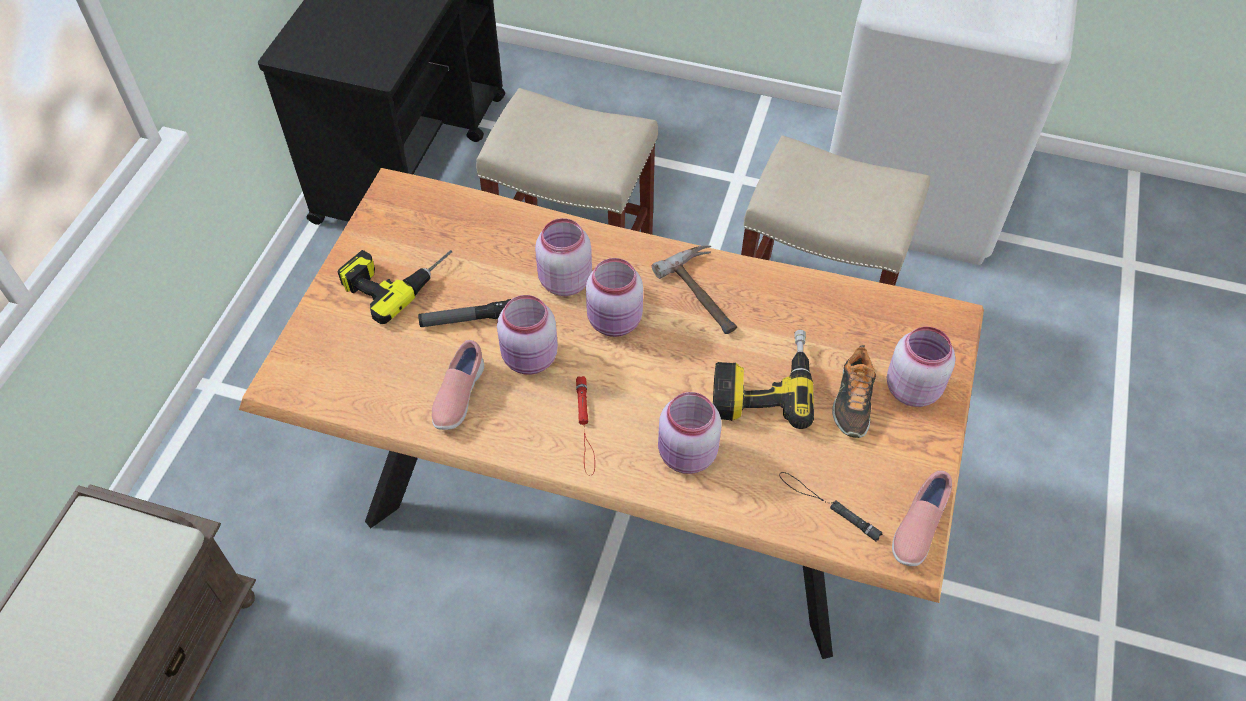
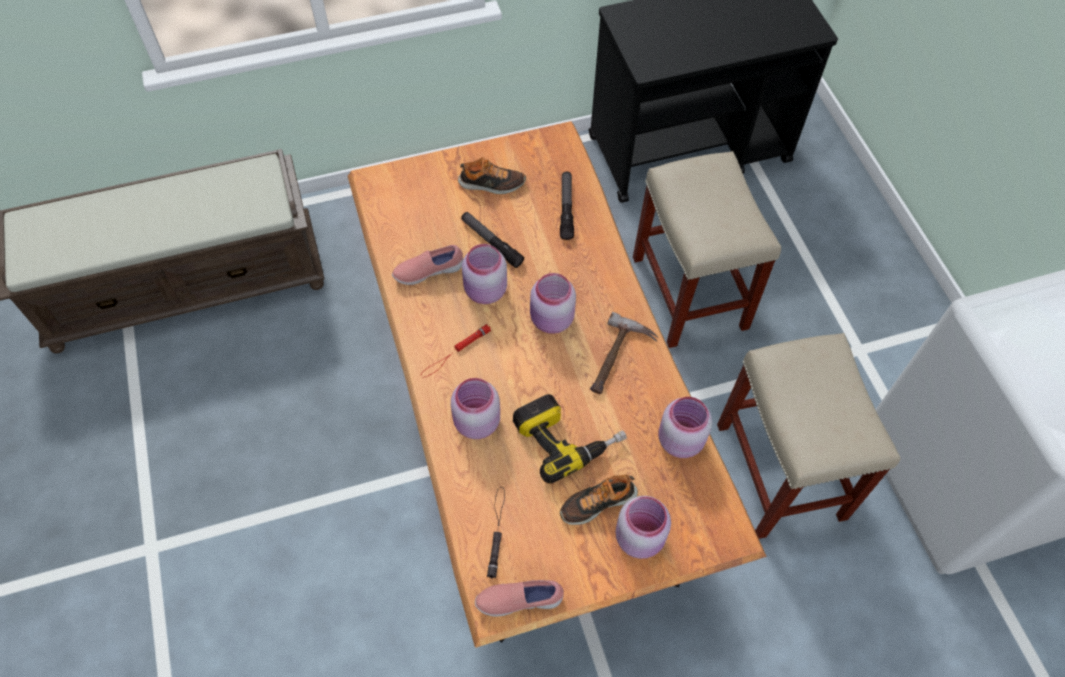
camera: 55 degrees right, 5 degrees up
(396, 277) = (491, 184): power drill -> shoe
(489, 233) = (566, 208): none -> flashlight
(563, 281) = (560, 272): pink jar -> pink jar (679, 439)

